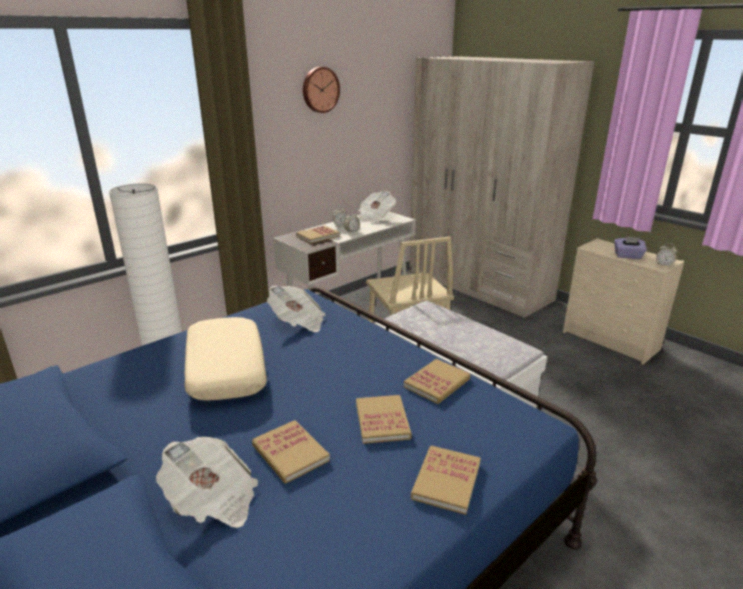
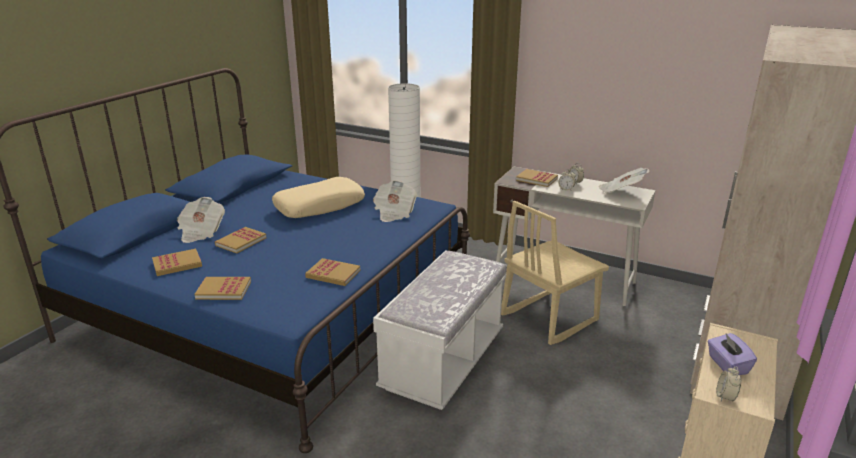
camera: 70 degrees right, 0 degrees up
(320, 90) = (610, 43): wall clock -> none
(382, 421) = (279, 262): book -> book (177, 264)

